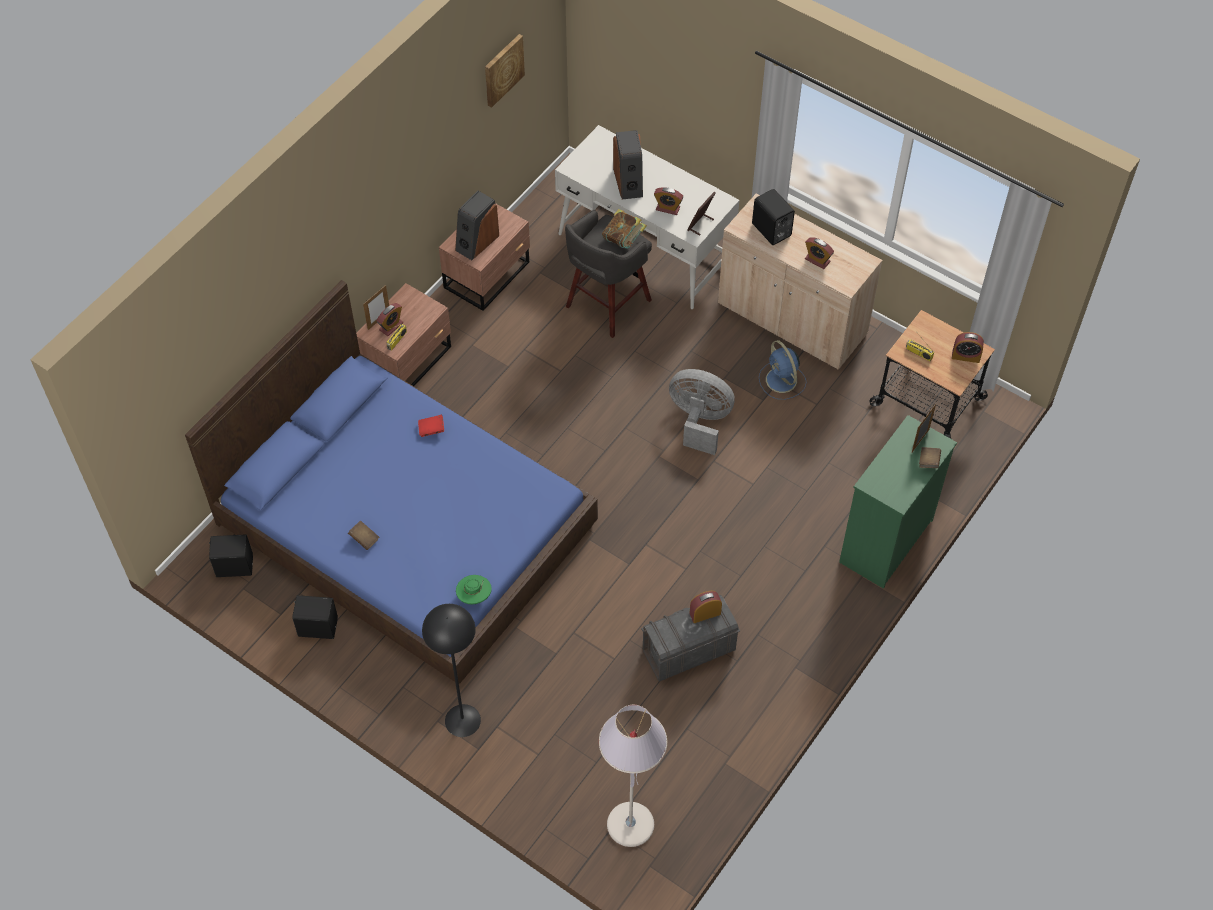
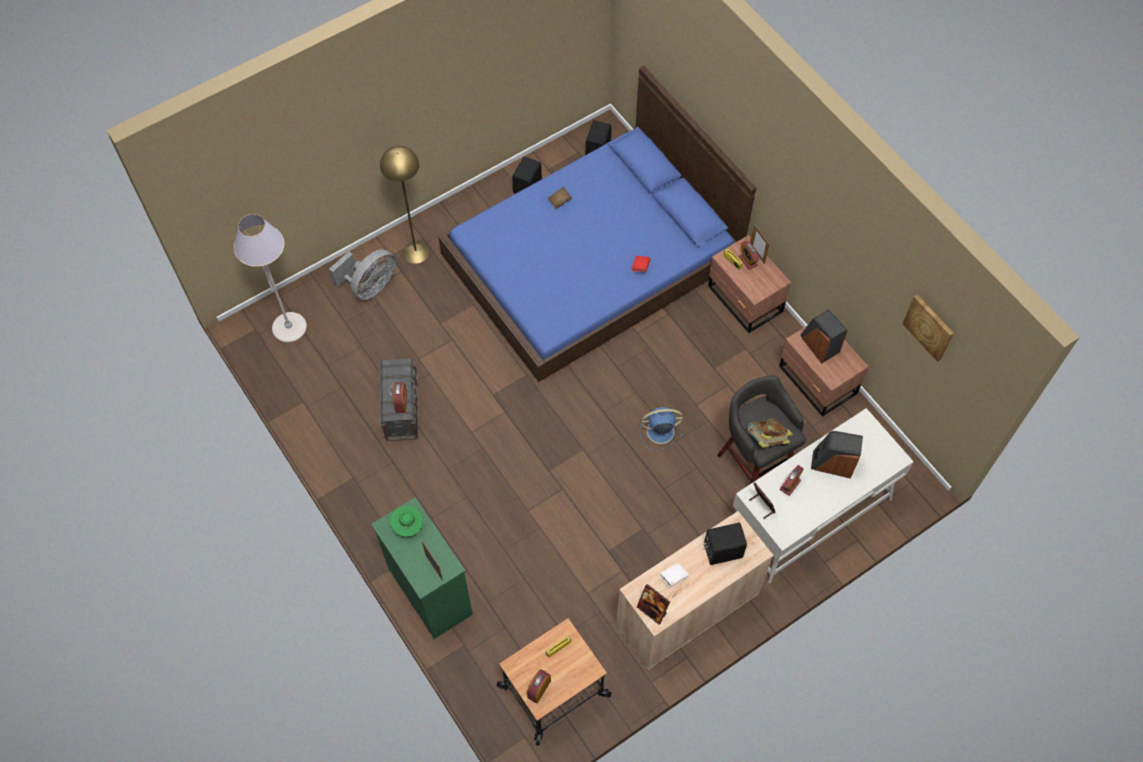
camera: 110 degrees right, 5 degrees up
(462, 720) = (416, 252): black floor lamp -> yellow floor lamp
(474, 596) = (481, 254): green hat -> green hat (408, 525)
(699, 421) = (605, 492): grey fan -> grey fan (370, 286)
(782, 381) = (622, 574): blue fan -> blue fan (659, 431)
(817, 260) = (673, 577): alarm clock -> white book
(859, 267) = (652, 610): none -> picture frame
(928, 462) = (411, 566): brown book -> none

